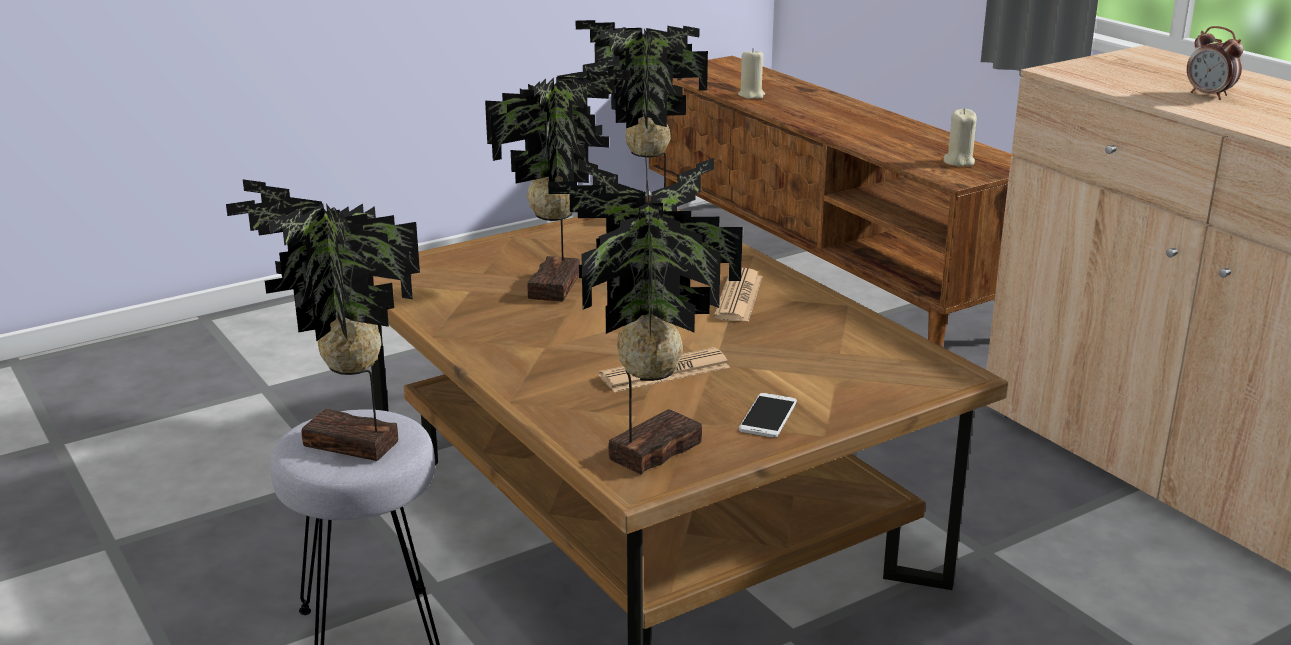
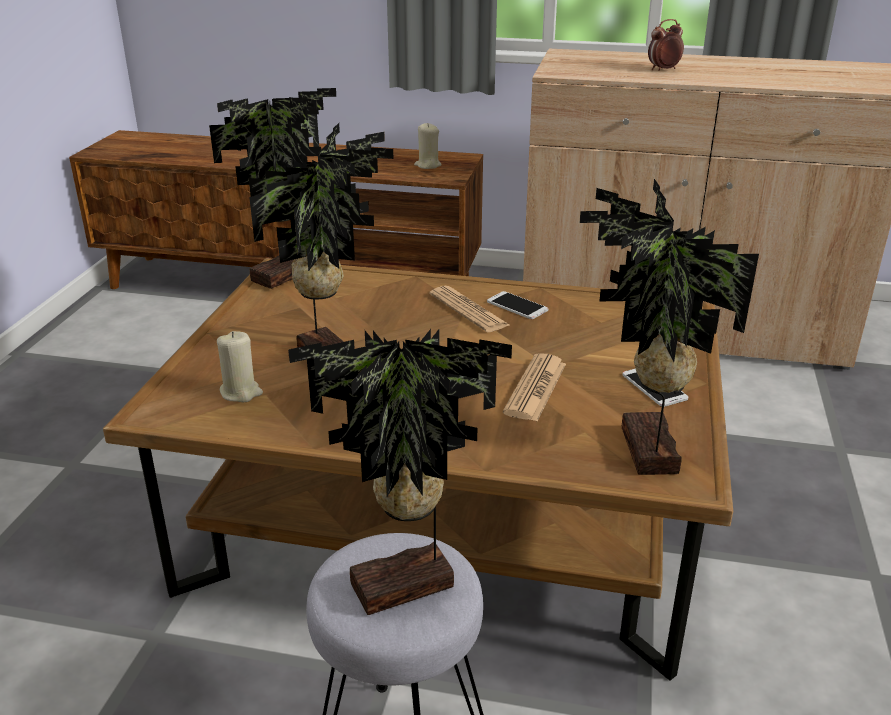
camera: 45 degrees left, 5 degrees up
(751, 95) = (196, 156): beige candle -> beige candle (241, 392)
(789, 310) = (517, 306): none -> phone
(1209, 95) = (663, 70): alarm clock -> alarm clock turned 150 degrees clockwise

